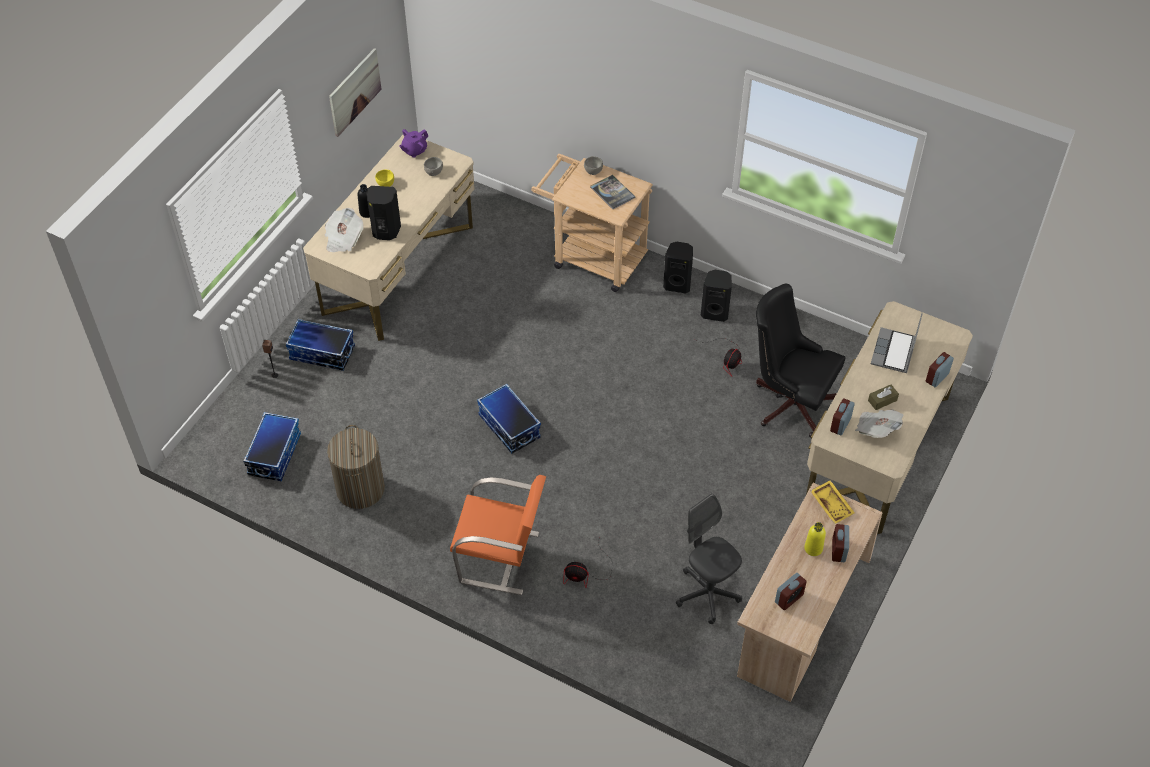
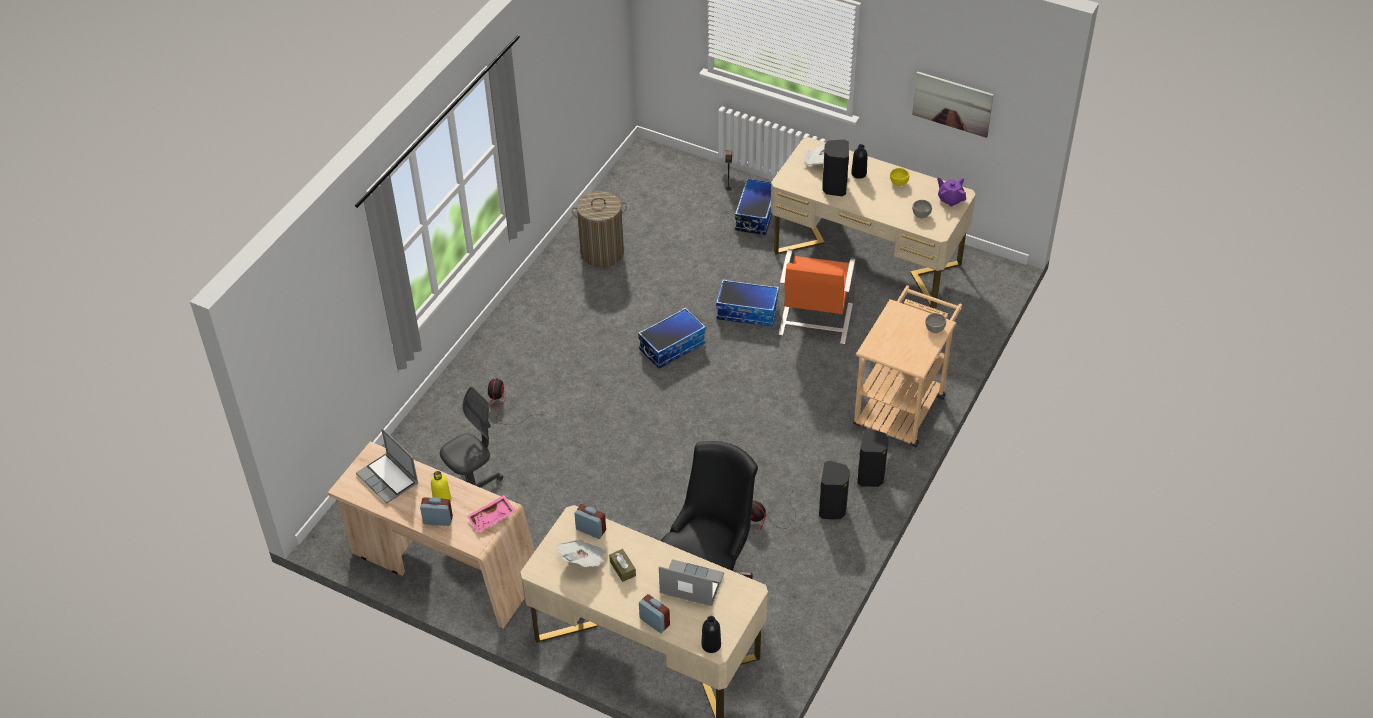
camera: 90 degrees right, 5 degrees down
(274, 454) = (640, 197): storage box -> storage box (747, 312)
(501, 558) = (524, 347): orange chair -> orange chair (815, 320)
(612, 192) = (904, 345): book -> none
(789, 598) = (389, 479): alarm clock -> laptop
(832, 505) = (492, 518): yellow tray -> pink tray
(955, 339) = (711, 645): none -> black bottle

